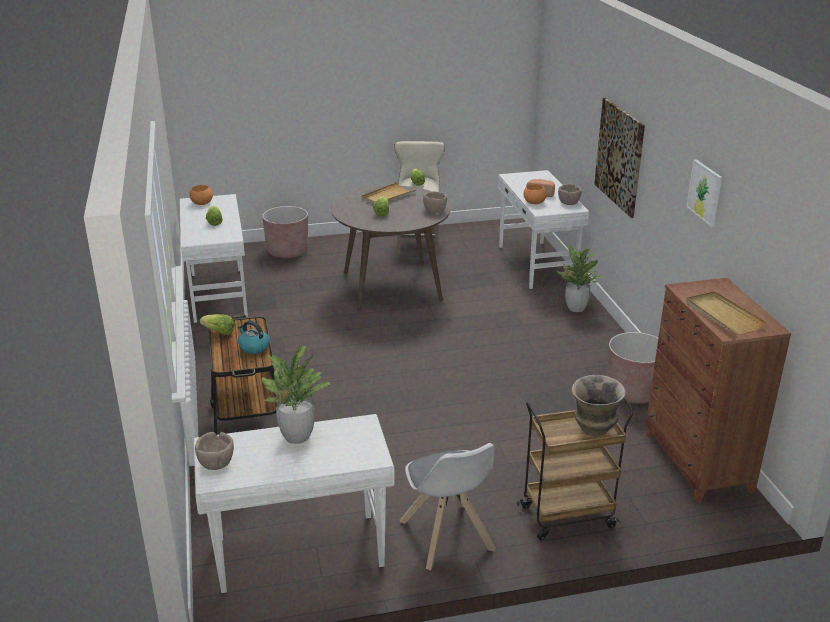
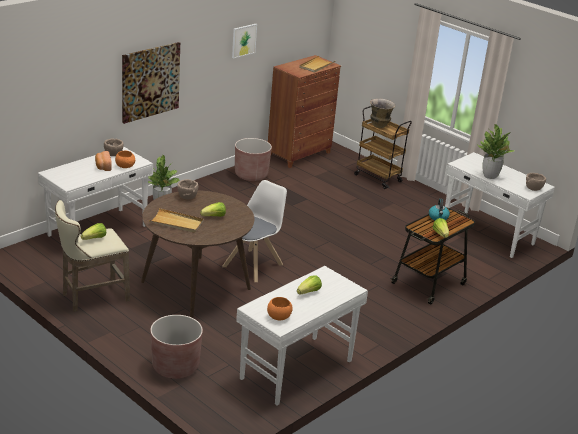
camera: 125 degrees left, 0 degrees up
(447, 537) = (428, 202): chair -> chair (254, 265)

